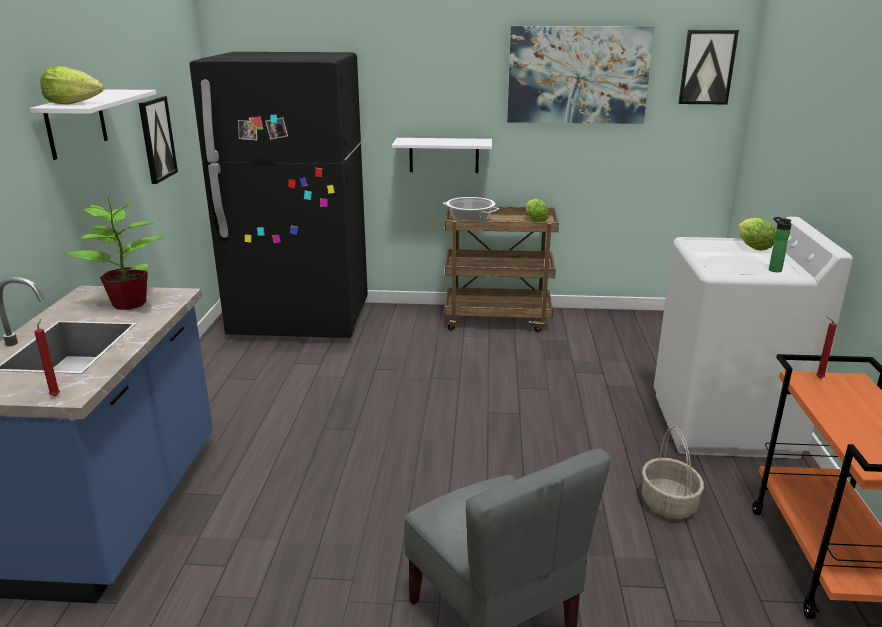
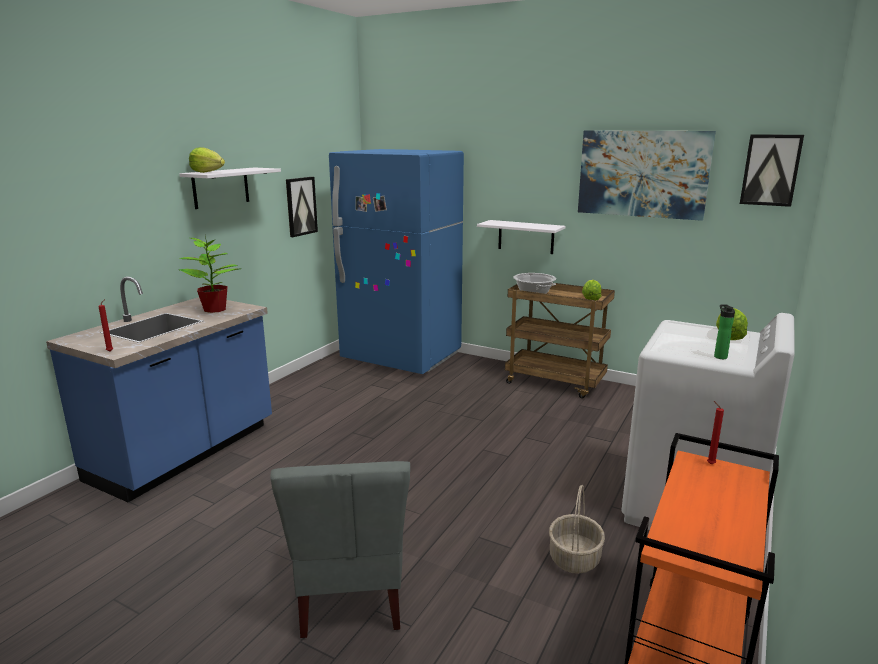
camera: 25 degrees right, 5 degrees down
(301, 321) = (401, 357): black fridge -> blue fridge

